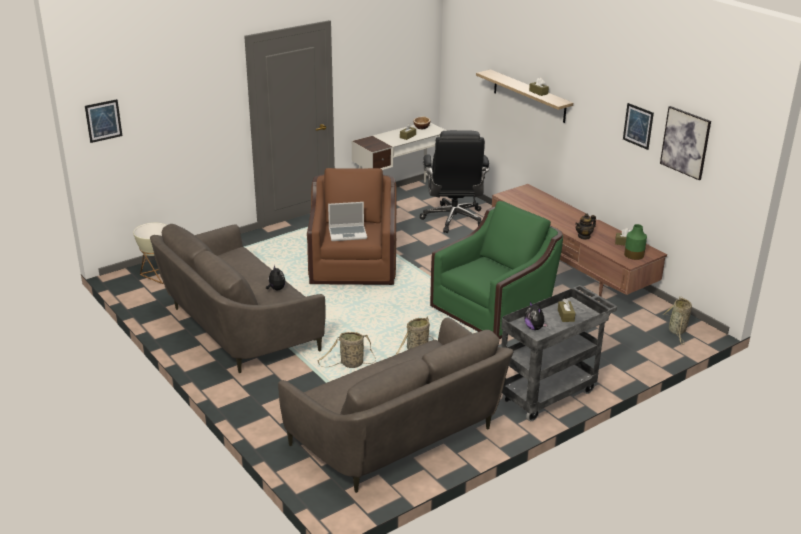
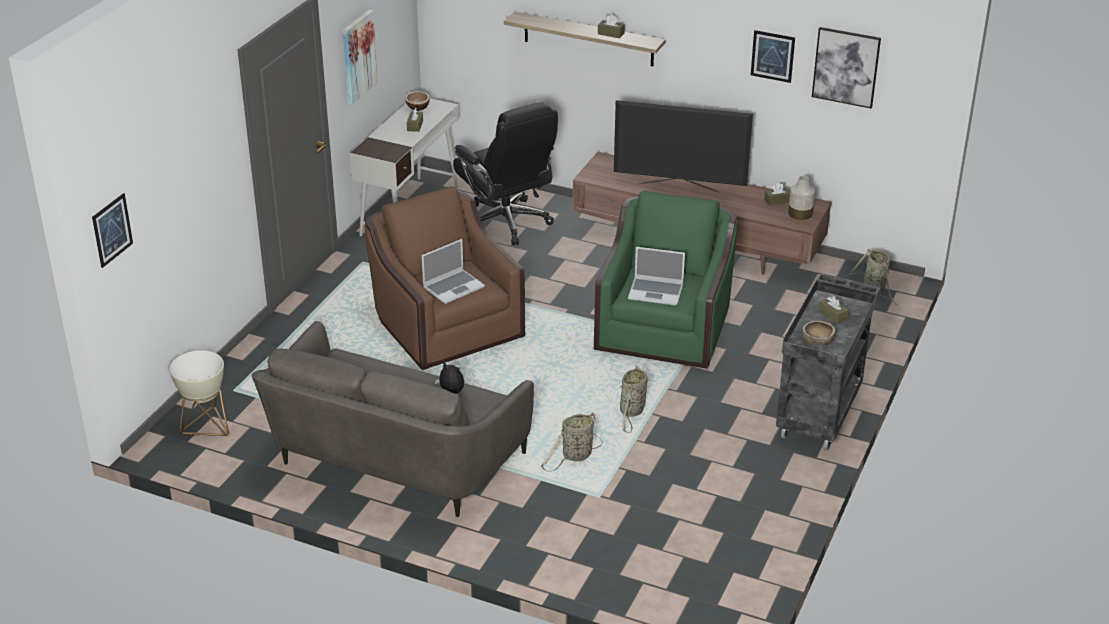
camera: 30 degrees left, 5 degrees up
(371, 76) = (358, 56): none -> picture
(400, 437) = (715, 521): grey sofa -> none
(477, 273) = (656, 292): none -> laptop
(534, 328) = (817, 341): plush toy -> brown bowl
(561, 217) = (679, 187): none -> television
(584, 236) = (728, 206): teapot -> none
(633, 254) = (800, 213): green vase -> beige vase

